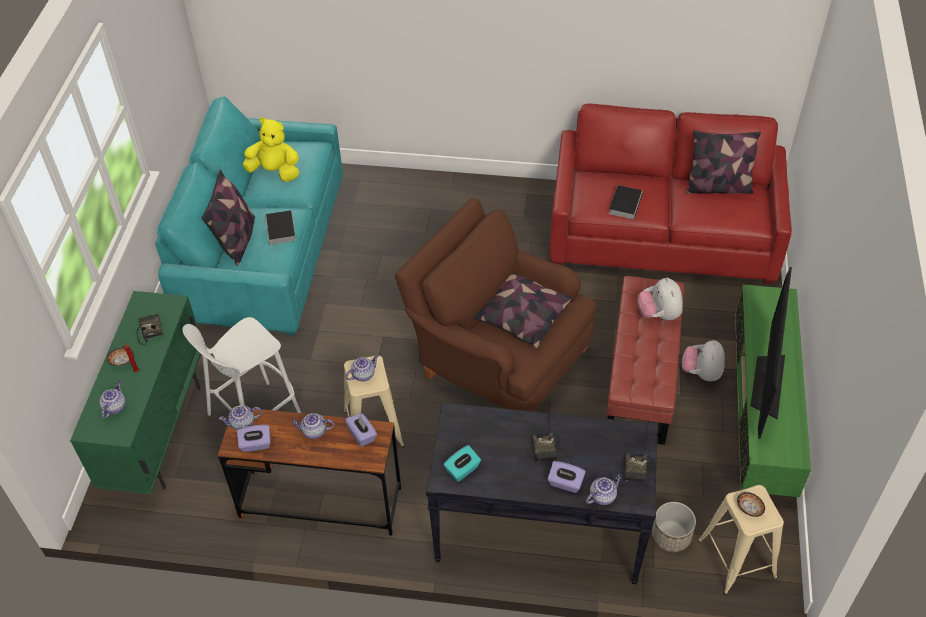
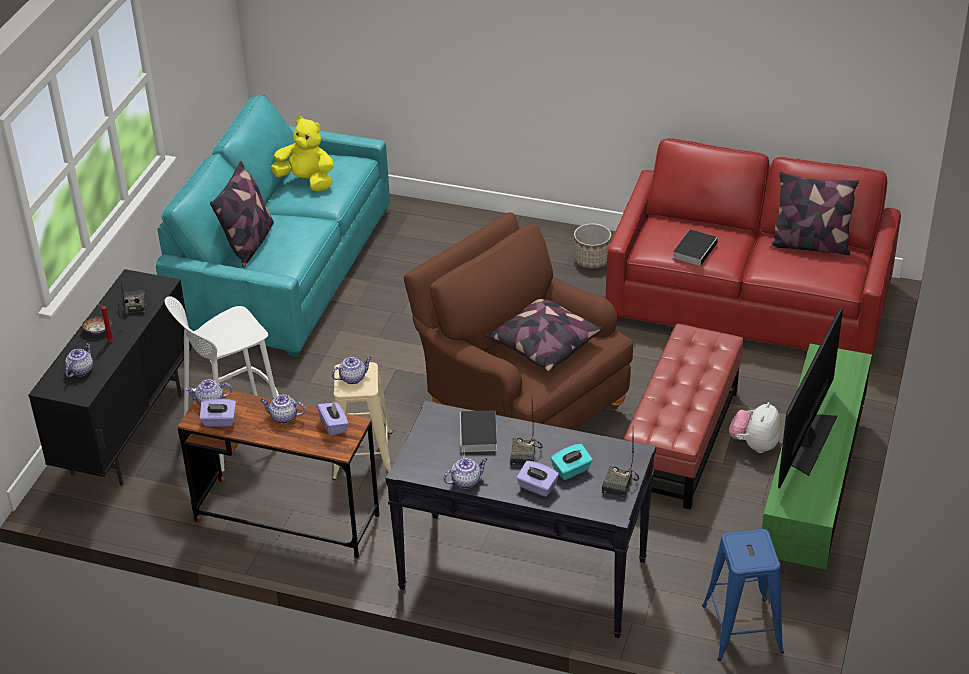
camera: 10 degrees right, 10 degrees down
(159, 434) = (127, 434): green cabinet -> black cabinet
(281, 230) = (299, 237): book -> book (478, 435)
(462, 470) = (430, 463): turquoise tissue box -> turquoise tissue box (571, 470)
(602, 496) = (574, 503): teapot -> teapot (466, 481)
(658, 314) = (704, 364): plush toy -> none
(671, 536) = (673, 597): planter -> planter (592, 259)
(736, 559) = (742, 628): beige stool -> blue stool
(749, 507) = (745, 548): bowl -> none

